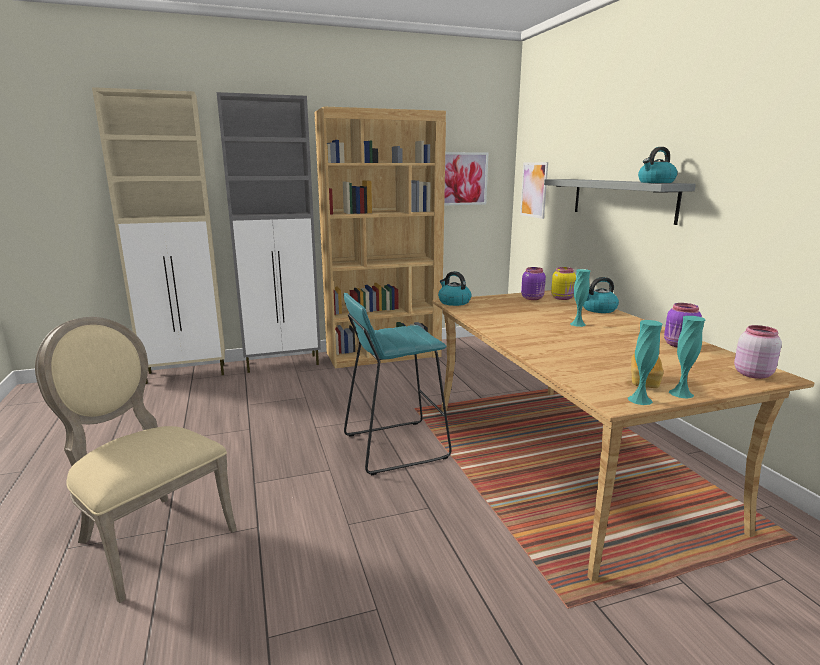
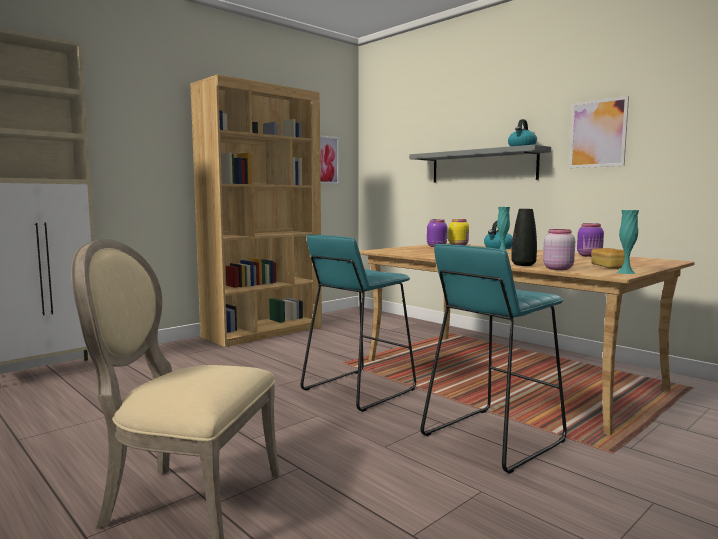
camera: 25 degrees left, 10 degrees down
(283, 363) = (161, 350): grey cabinet -> none
(453, 302) = (380, 250): kettle -> none
(457, 544) = (492, 438): none -> turquoise stool
(534, 190) = (384, 169): picture -> picture (598, 133)
(546, 358) = (523, 265): none -> black vase
(681, 393) = (641, 269): turquoise vase -> none
(752, 374) = (657, 261): pink jar -> pink jar (557, 268)

